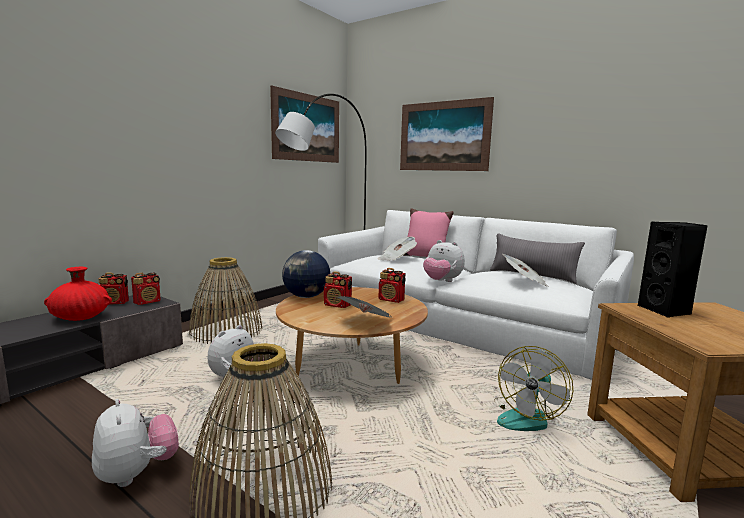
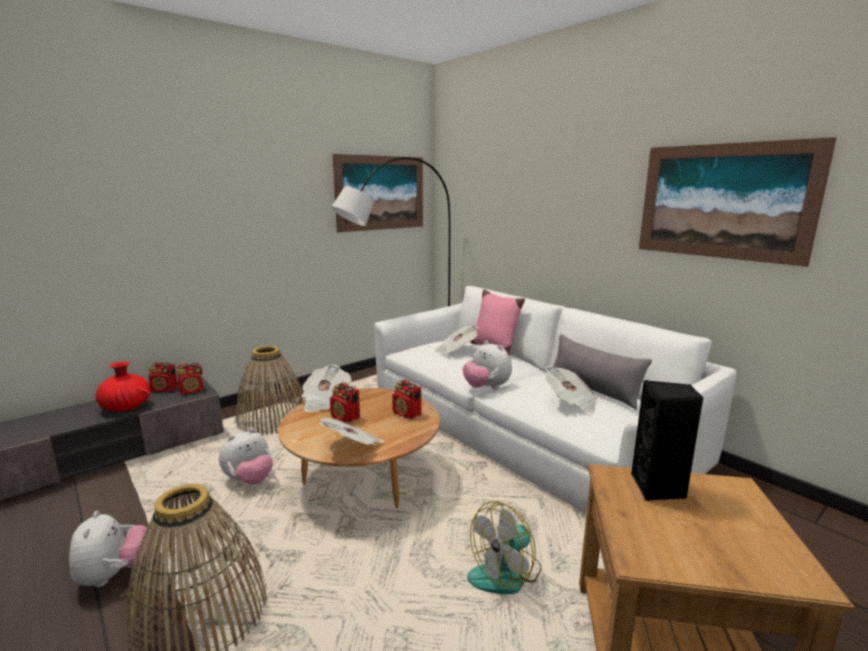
camera: 15 degrees right, 5 degrees up
(306, 297) = (325, 401): globe -> newspaper
(443, 136) = (529, 202): picture -> picture (723, 201)

